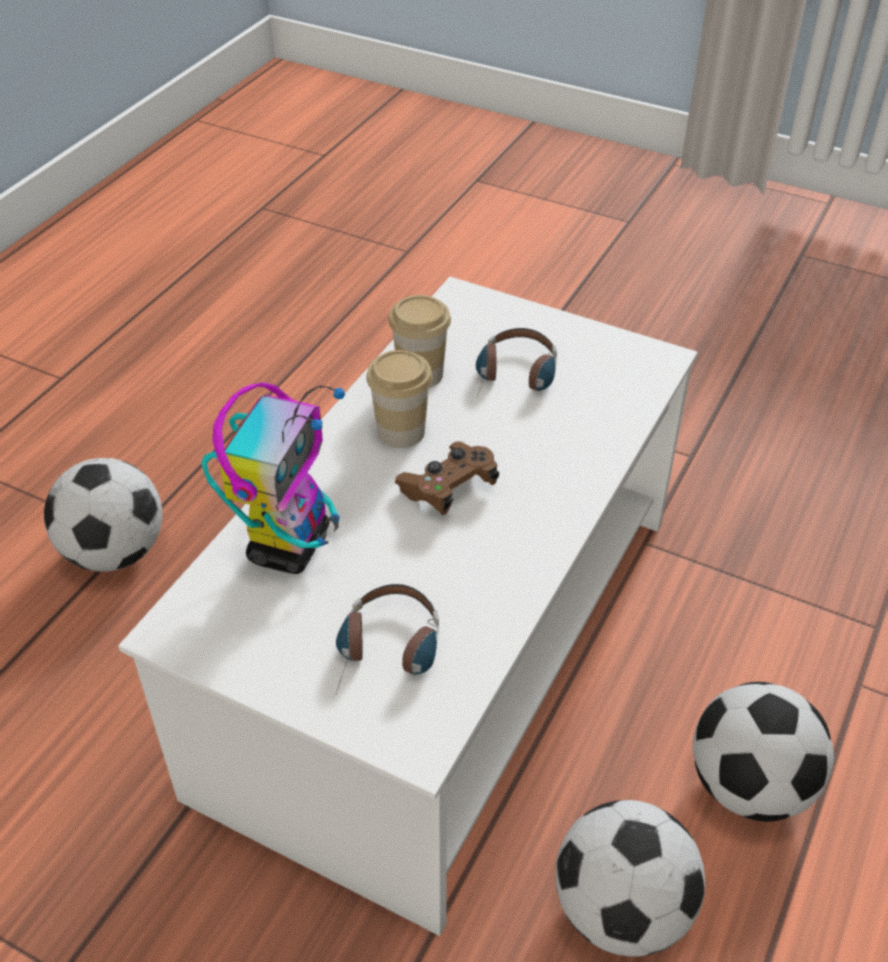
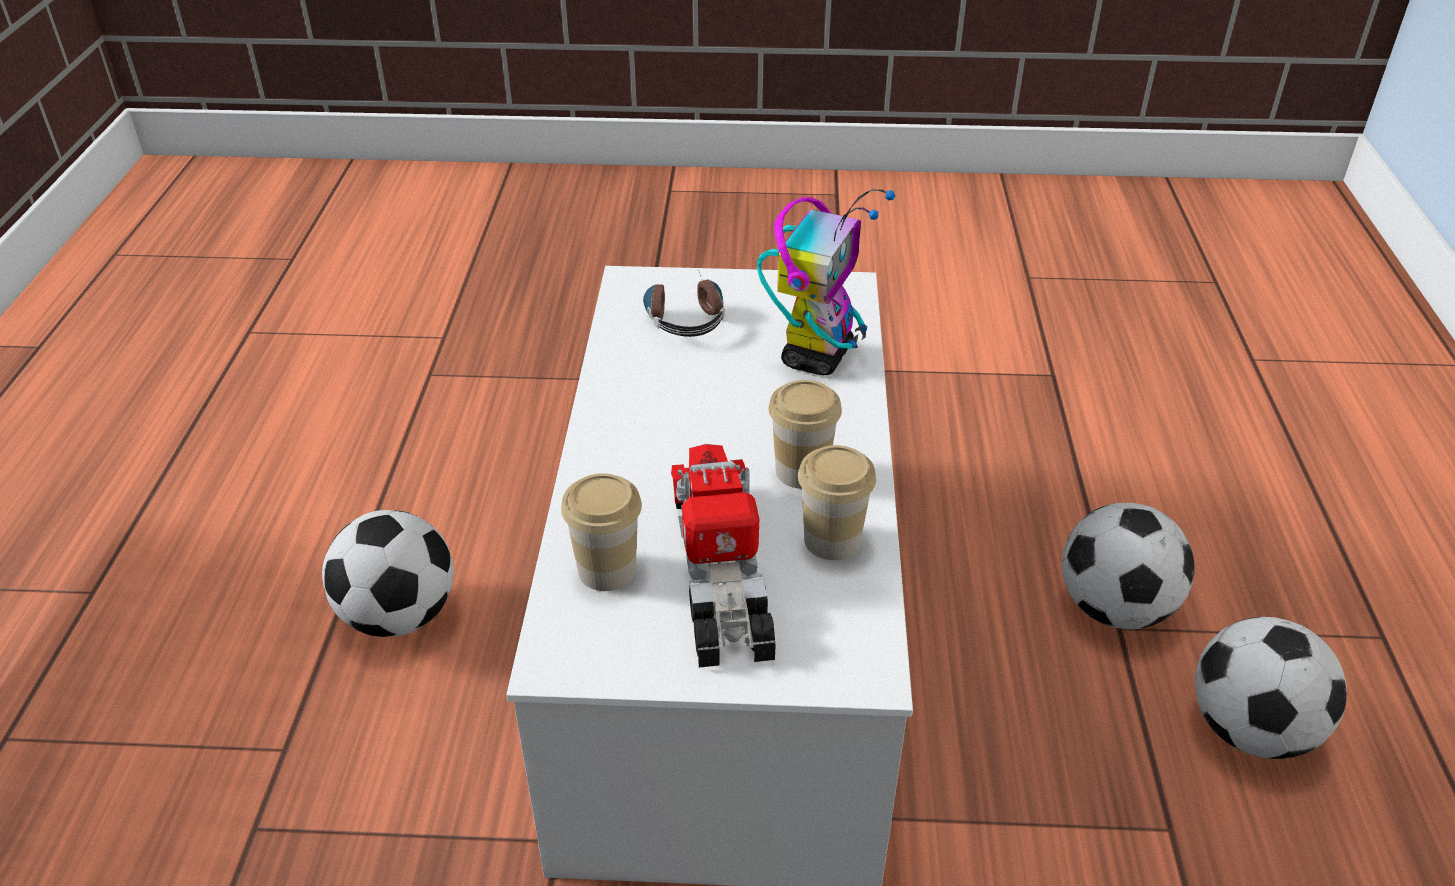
camera: 155 degrees right, 5 degrees down
(289, 544) = (817, 355): toy robot -> toy robot turned 150 degrees counterclockwise
(448, 488) = (717, 434): brown game controller -> none
(515, 379) = (721, 570): headphones -> toy truck
(600, 404) = (607, 570): none -> cup
(621, 910) = (493, 504): football -> football (1250, 730)

